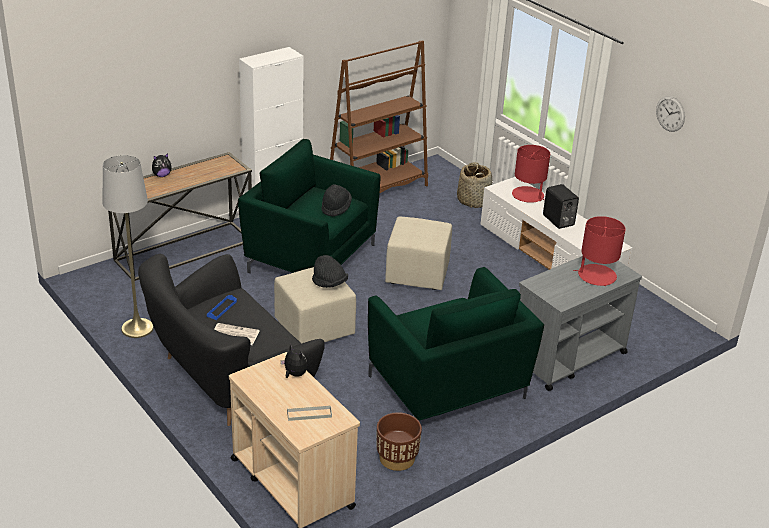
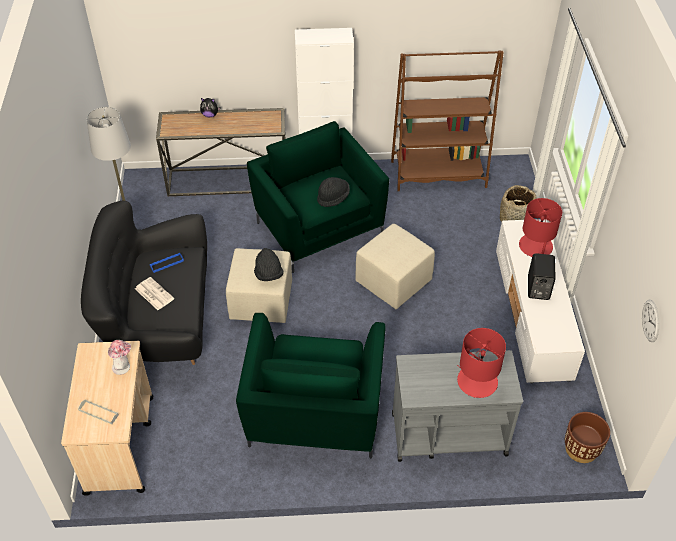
camera: 35 degrees right, 15 degrees up
(294, 374) = (123, 366): plush toy -> hat
(397, 458) = (214, 463): brown planter -> brown planter (581, 449)
(670, 113) = (644, 244): wall clock -> wall clock (651, 320)

